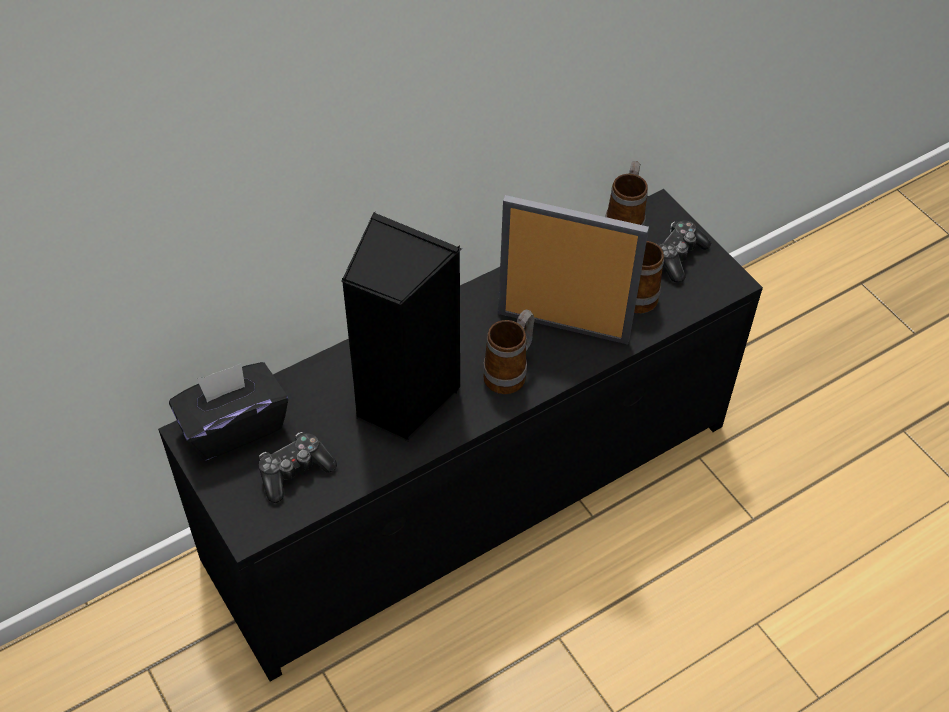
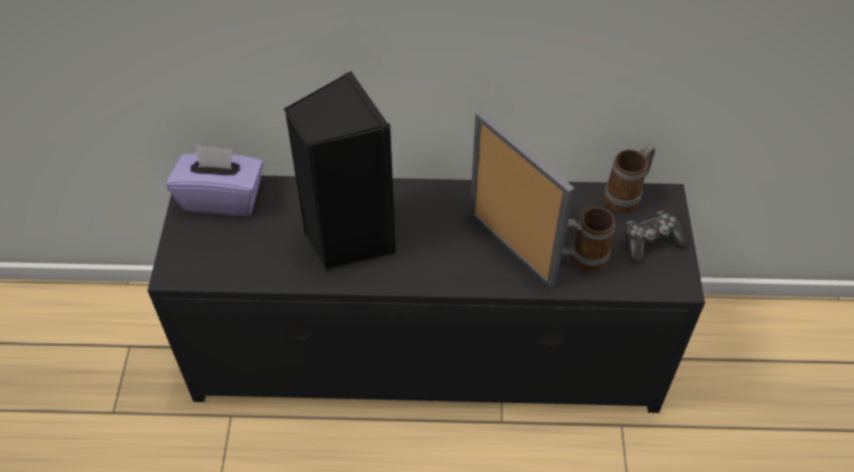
camera: 35 degrees right, 0 degrees up
(233, 426) = (222, 197): black tissue box -> purple tissue box
(294, 471) = (234, 250): game controller -> none
(510, 372) = (442, 261): mug -> none

